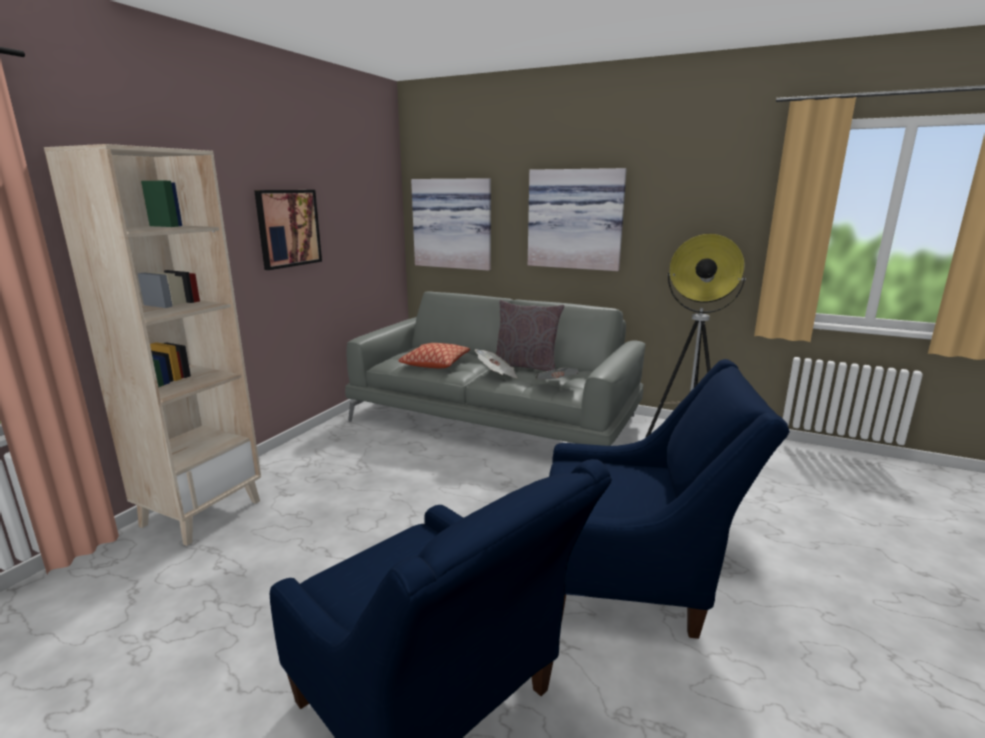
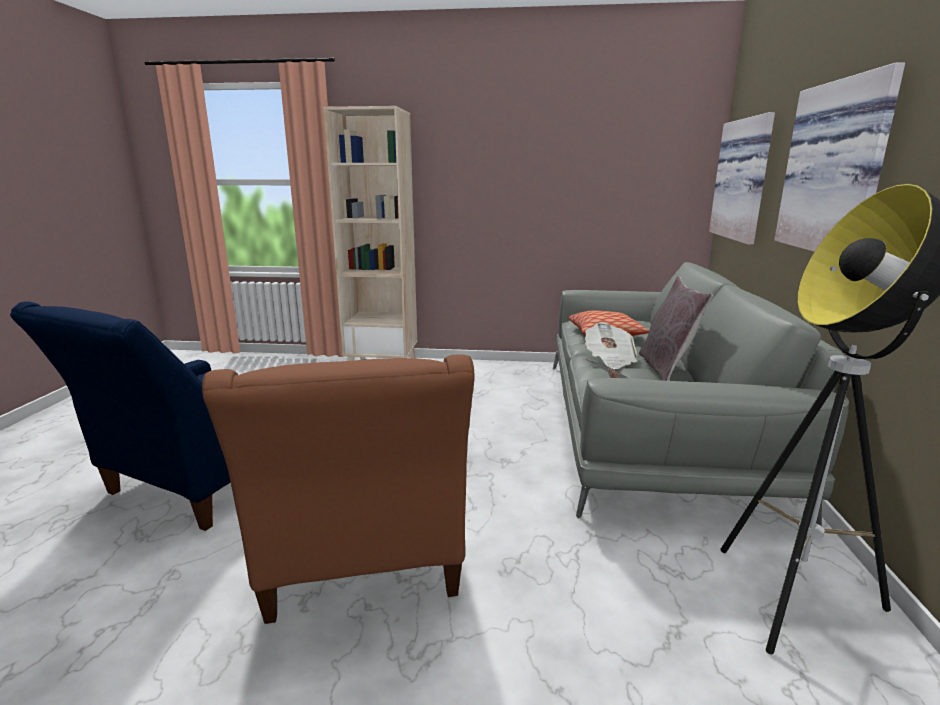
camera: 70 degrees right, 0 degrees up
(288, 228) = (530, 174): picture -> none
(634, 577) = (362, 567): blue armchair -> brown armchair

